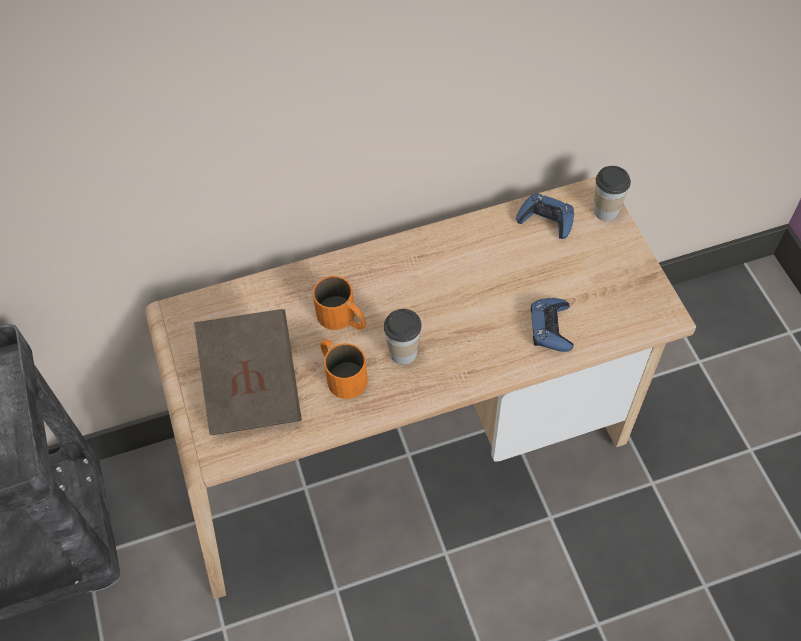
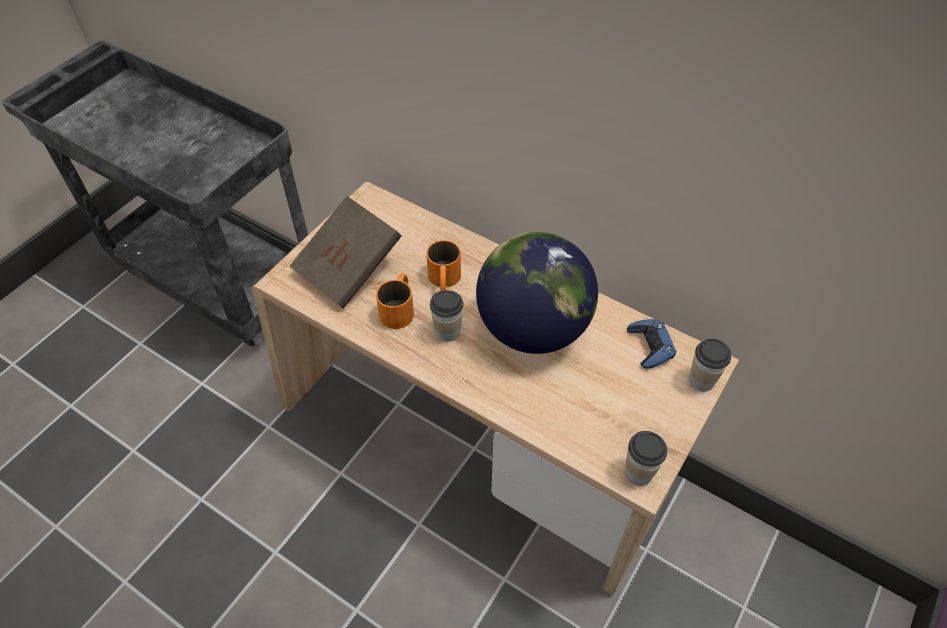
camera: 50 degrees right, 5 degrees down
(456, 286) = (533, 328): none -> globe
(550, 328) = (553, 409): blue game controller -> none
(654, 311) = (638, 472): none -> cup

